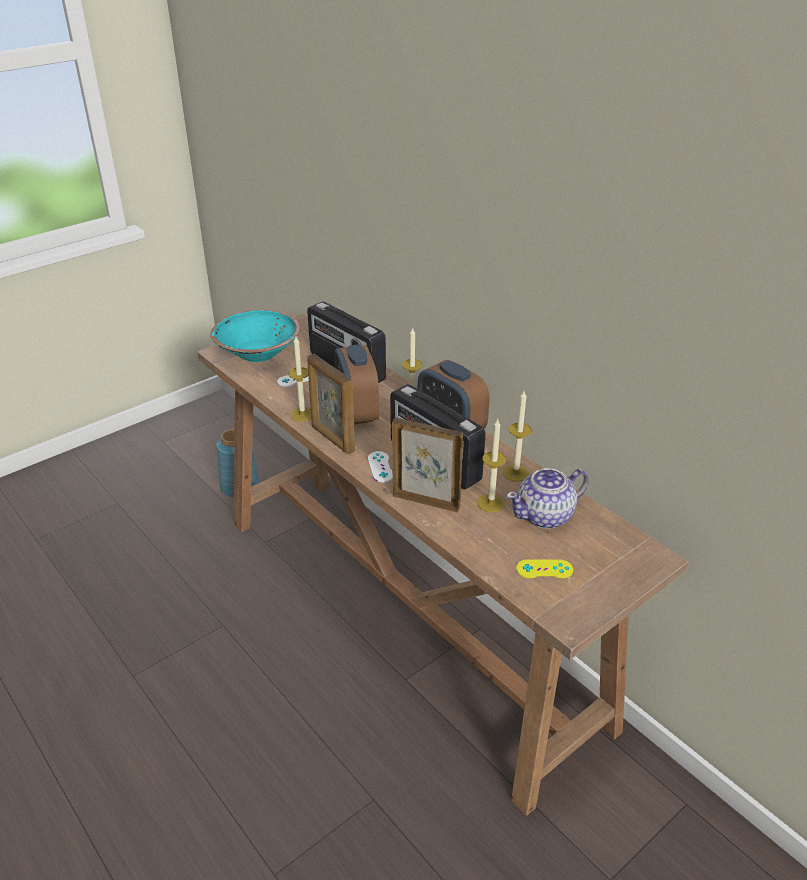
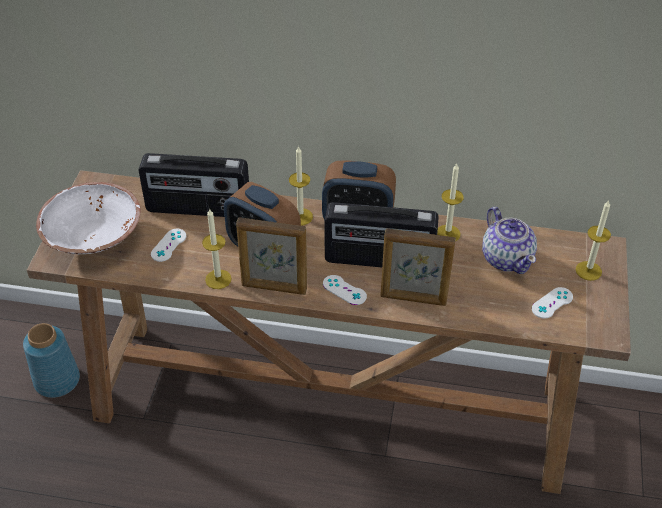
camera: 40 degrees left, 10 degrees up
(258, 353) = (94, 238): turquoise bowl -> white bowl
(426, 501) = (413, 299): picture frame -> picture frame turned 150 degrees counterclockwise
(491, 503) = (460, 271): candle -> candle (588, 271)
(544, 569) = (552, 303): yellow game controller -> white game controller
(545, 516) = (507, 258): teapot -> teapot turned 45 degrees counterclockwise

